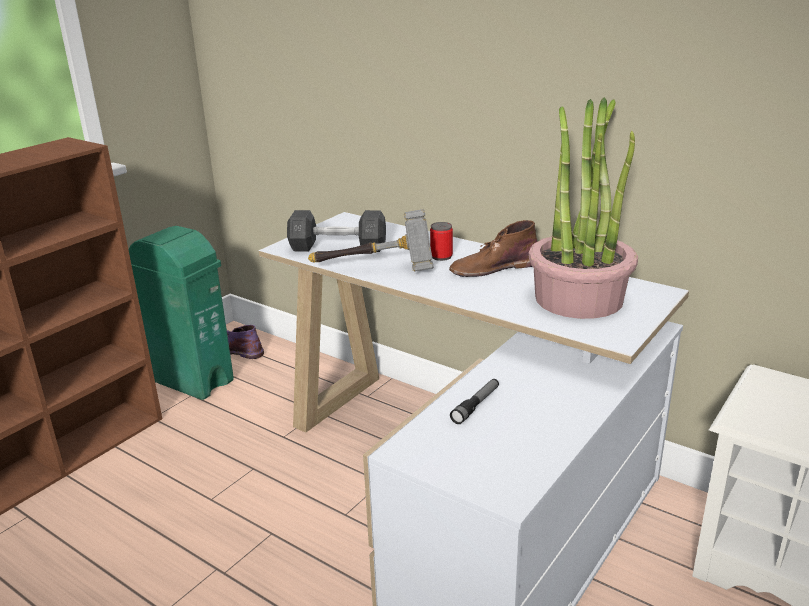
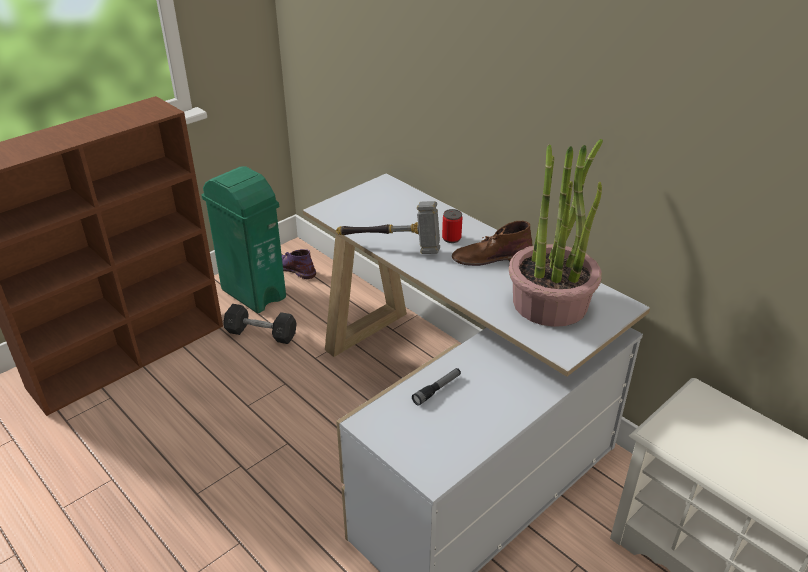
camera: 10 degrees right, 10 degrees up
(338, 247) = (368, 215): grey dumbbell -> grey dumbbell (261, 333)

